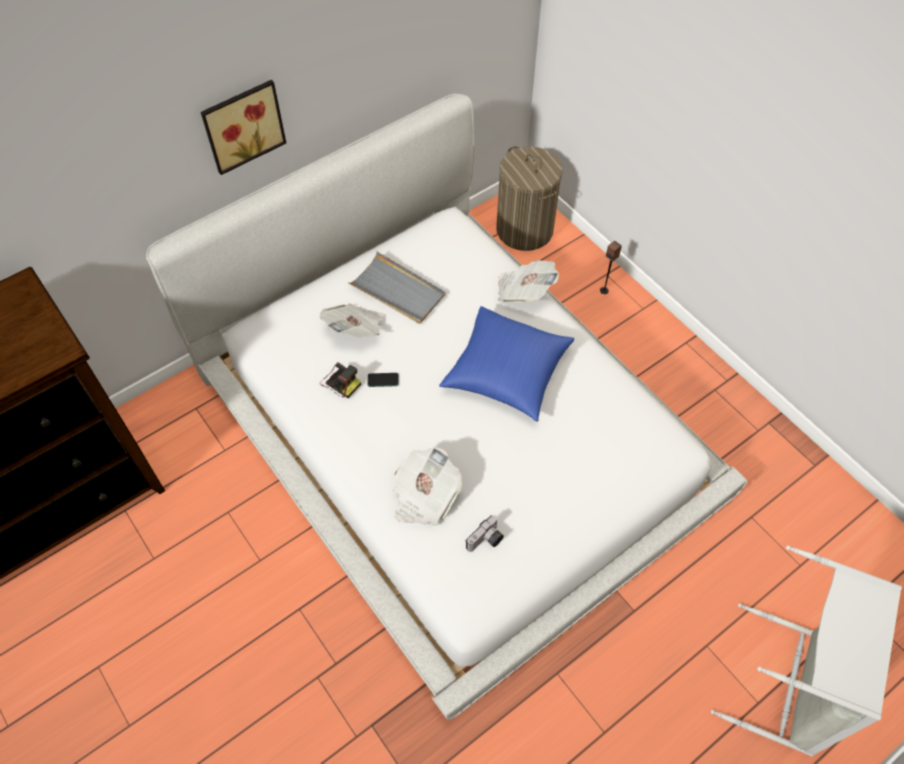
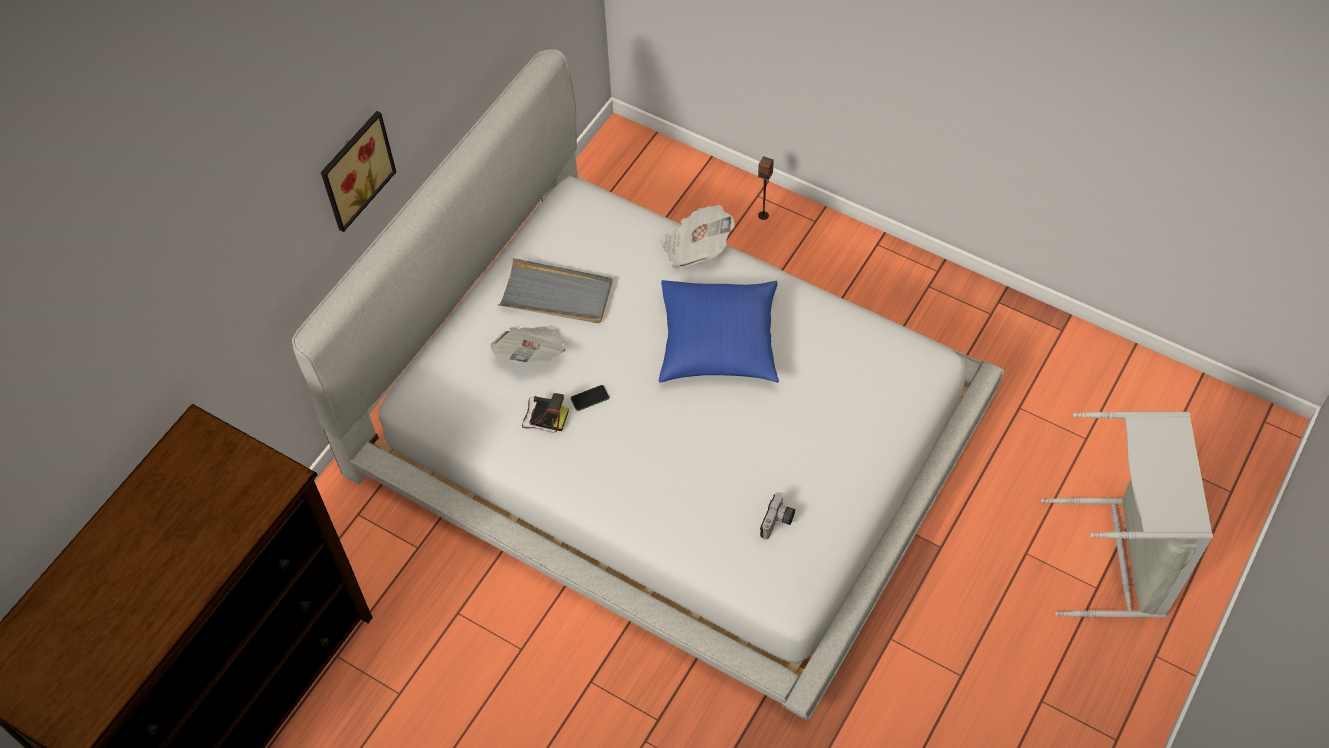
camera: 20 degrees left, 0 degrees up
(424, 496) = (693, 503): newspaper -> none
(524, 230) = (642, 174): laundry basket -> none

